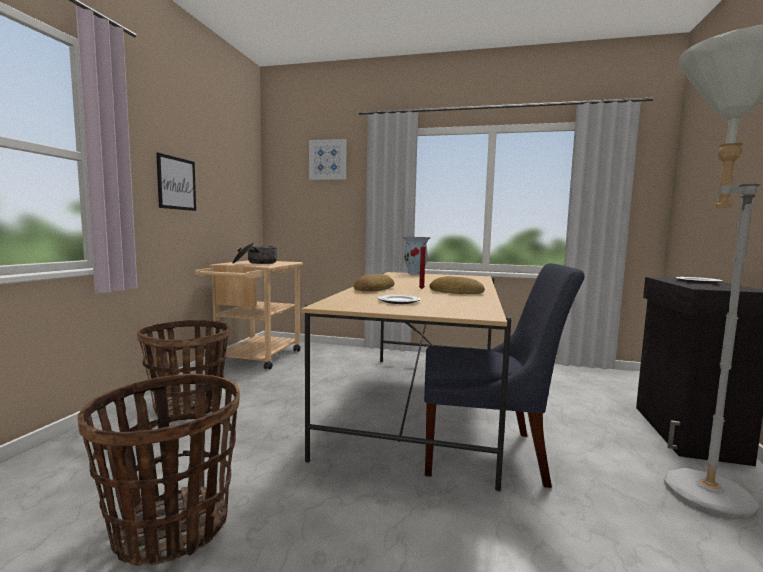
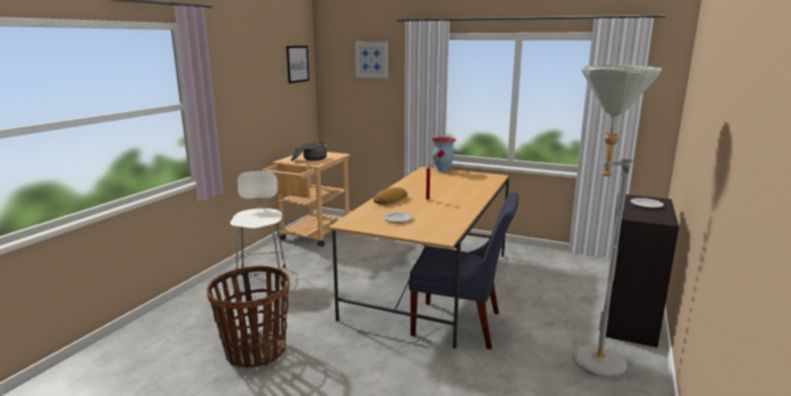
camera: 10 degrees right, 10 degrees up
(176, 183) = (245, 103): picture -> picture (297, 64)
(188, 407) = (262, 277): basket -> white stool
(456, 292) = (451, 205): bread -> none

